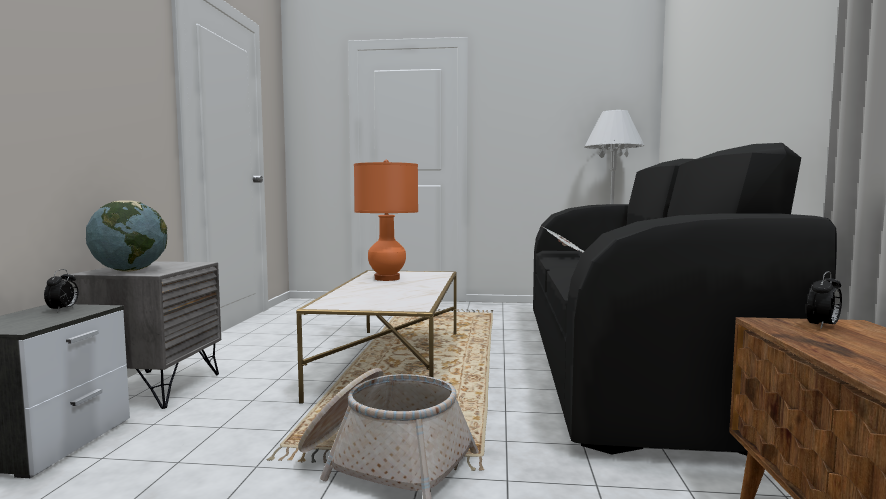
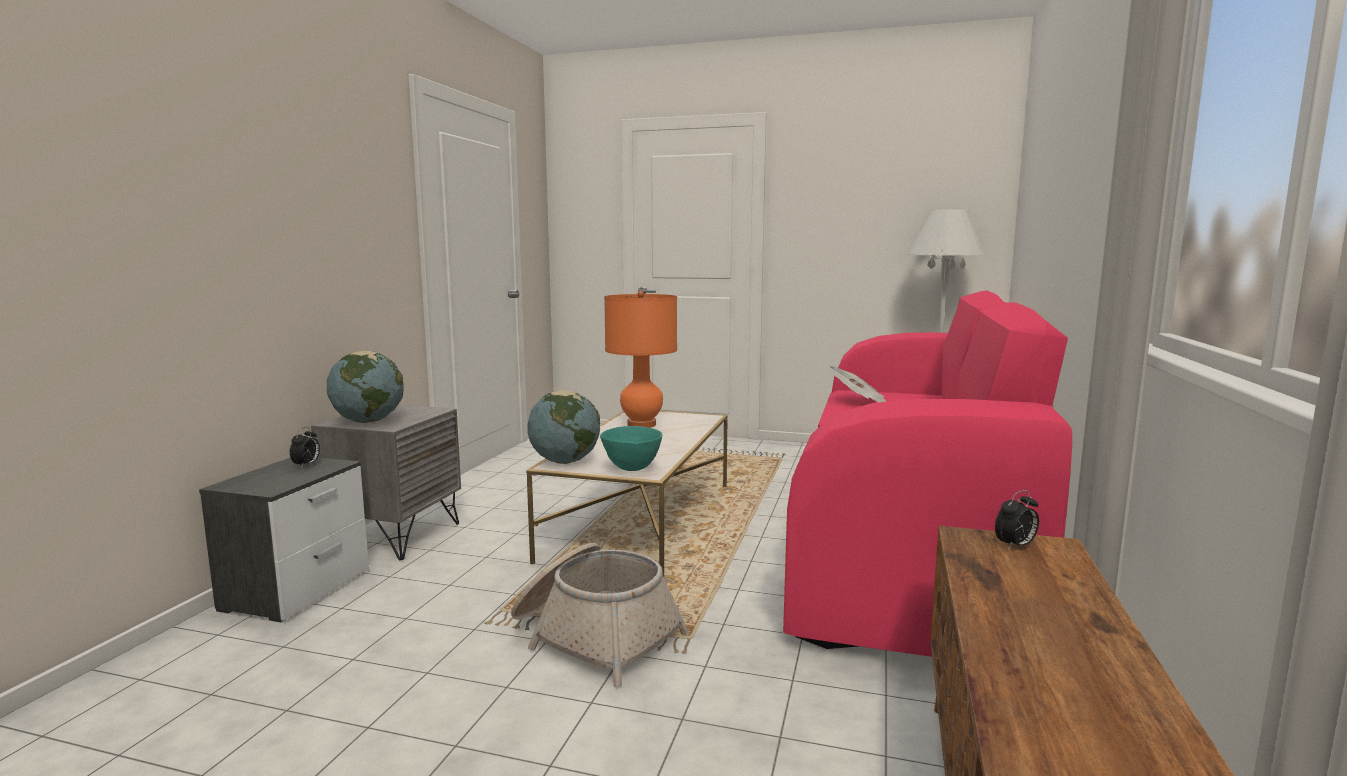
camera: 10 degrees right, 5 degrees up
(331, 303) = (564, 461): none -> globe
(398, 305) = (632, 469): none -> turquoise bowl
(622, 362) = (905, 538): black sofa -> pink sofa

